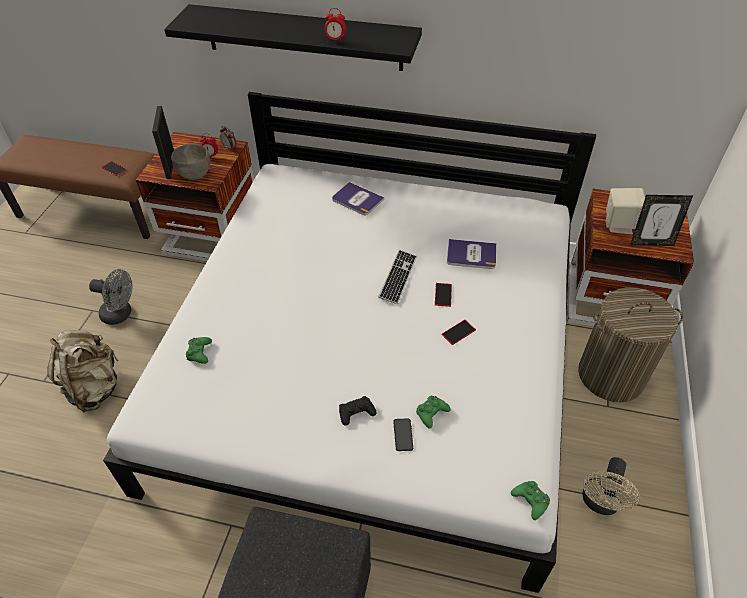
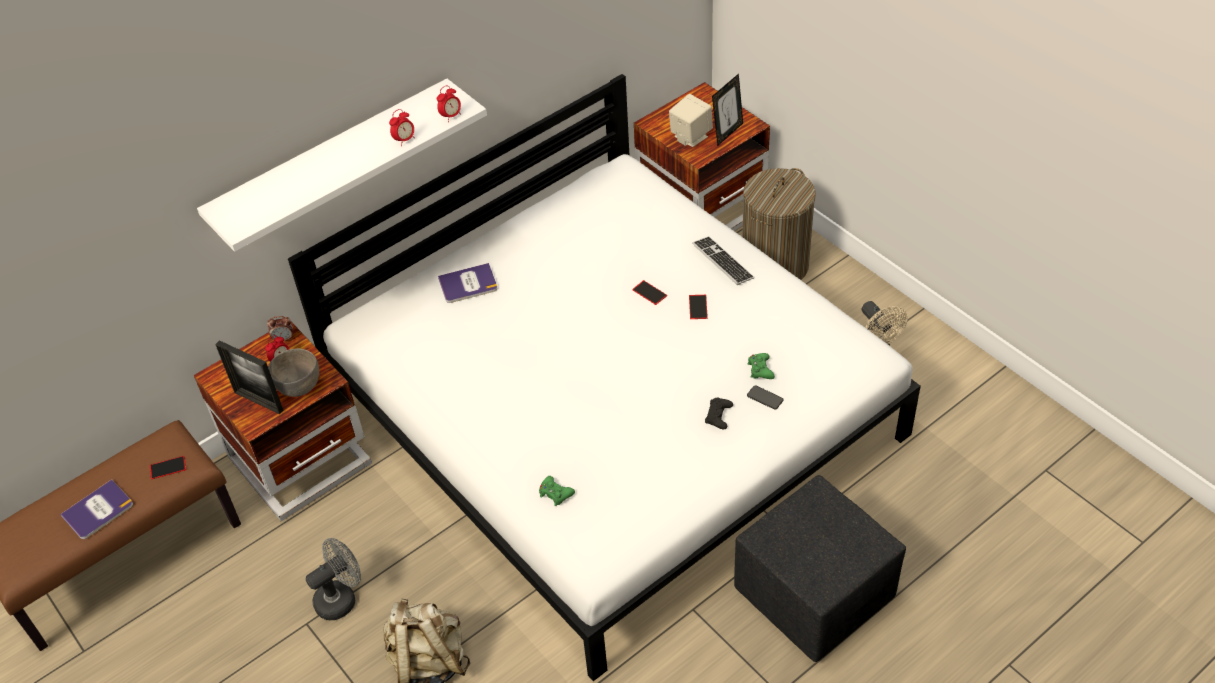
camera: 50 degrees left, 0 degrees up
(303, 38) = (332, 161): black shelf -> white shelf
(383, 46) = (451, 116): none -> alarm clock
(398, 277) = (601, 310): keyboard -> keyboard (722, 262)
(471, 255) = (623, 247): book -> book (98, 510)
(531, 500) = (879, 357): green game controller -> none

